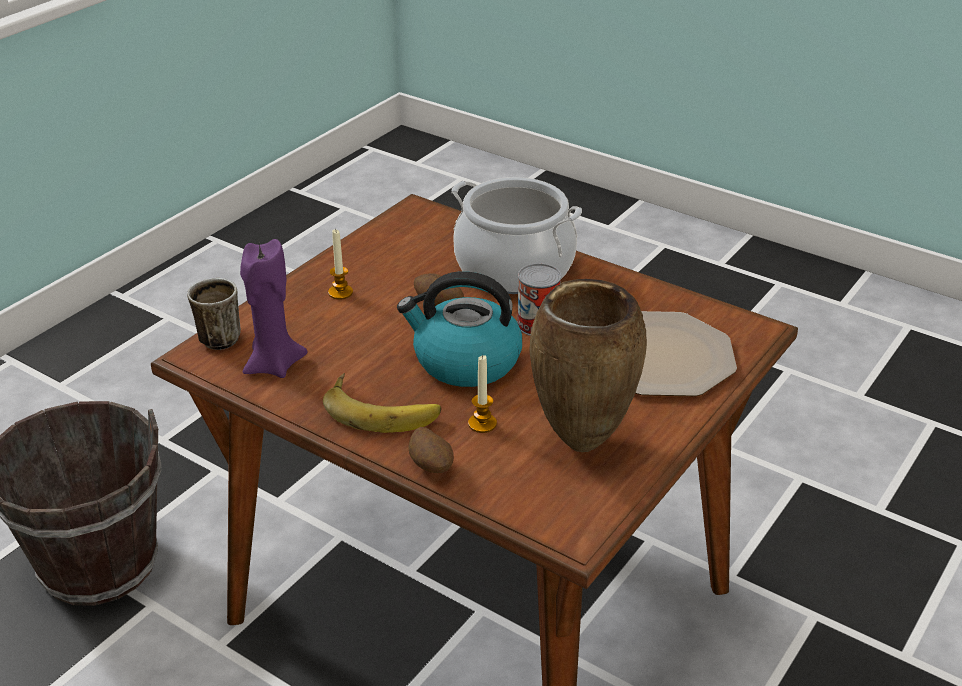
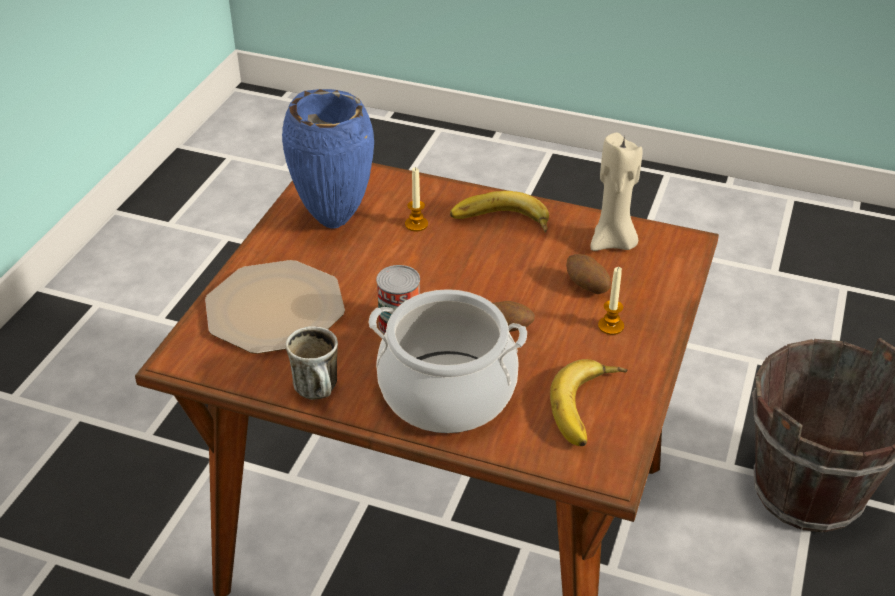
camera: 165 degrees right, 5 degrees up
(218, 336) = (683, 260): mug -> mug (320, 392)
(274, 365) = (613, 243): purple candle -> beige candle
(402, 242) = (591, 408): none -> banana
(431, 467) = (441, 189): potato -> potato (586, 287)
(465, 361) = (452, 273): kettle -> none
(579, 444) = (336, 221): brown vase -> blue vase

